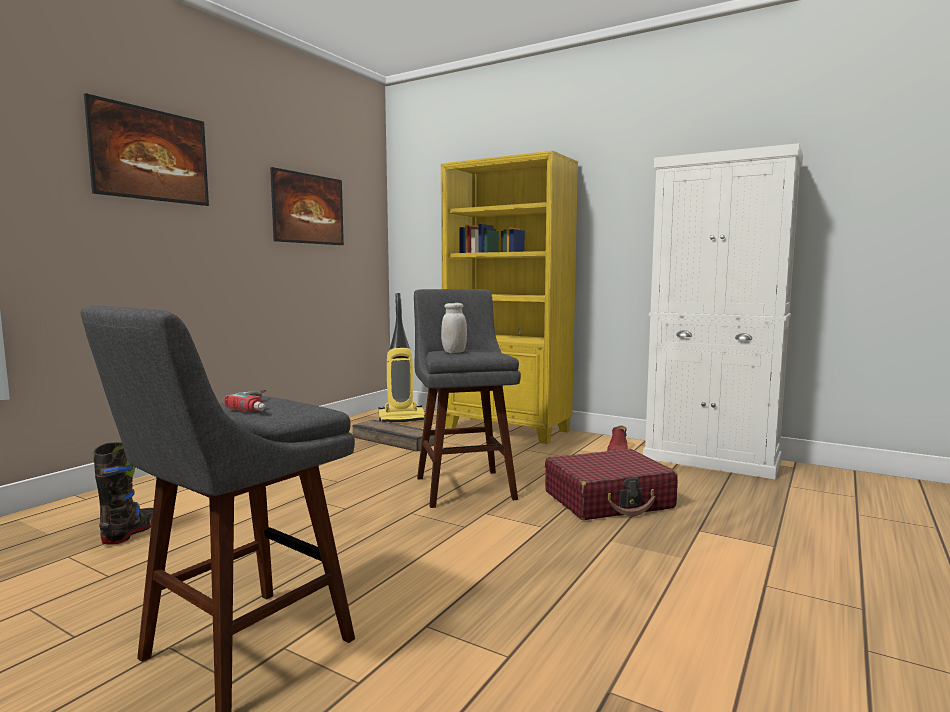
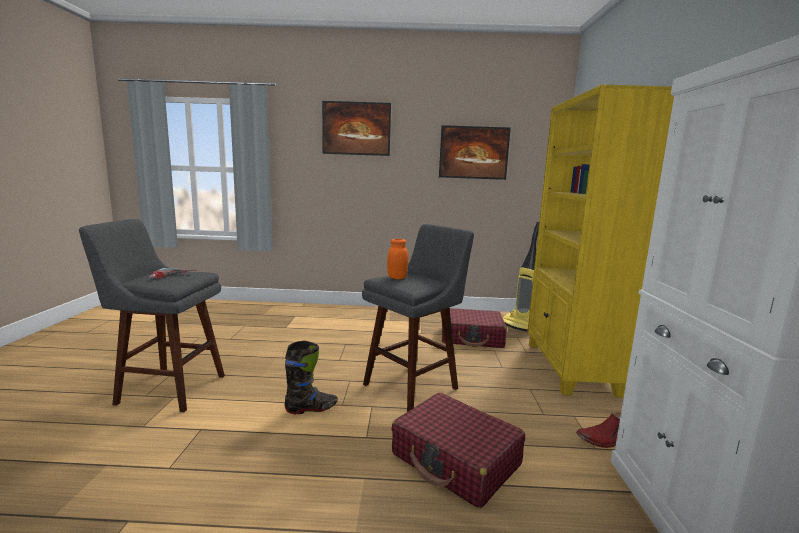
camera: 60 degrees right, 5 degrees up
(131, 532) = (273, 326): black boot -> black boot (311, 408)
(394, 440) = (471, 337): crate -> red suitcase
(454, 352) = (397, 278): white jar -> orange jar

